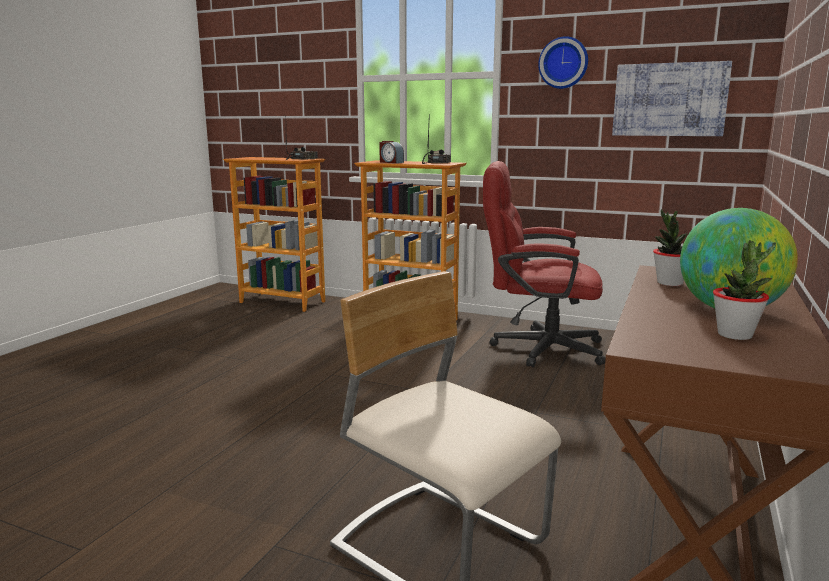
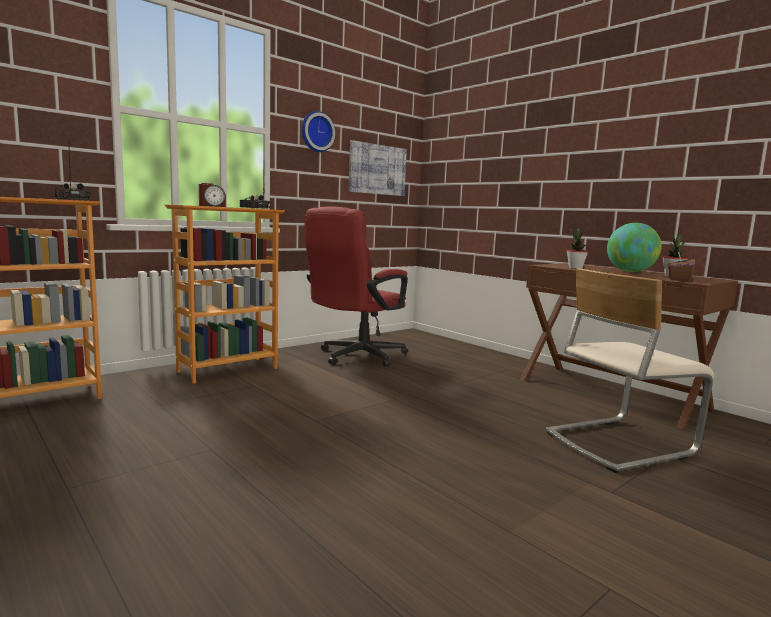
camera: 65 degrees left, 5 degrees down
(662, 337) = (678, 279): none -> brown tissue box

